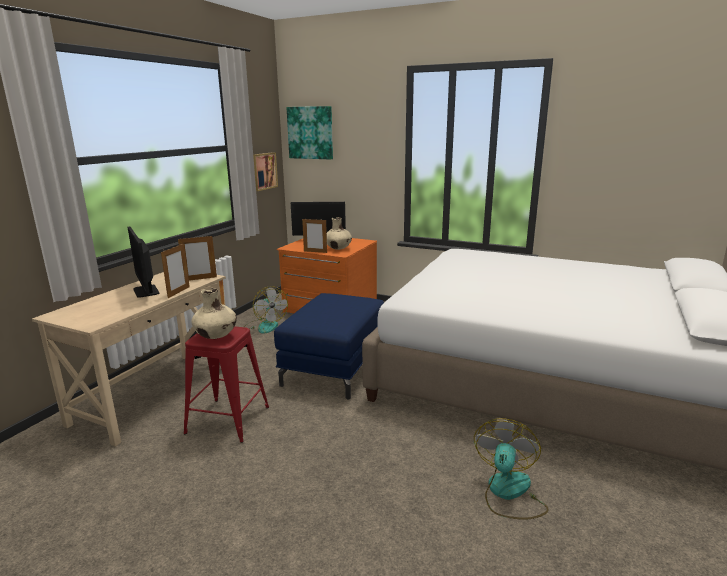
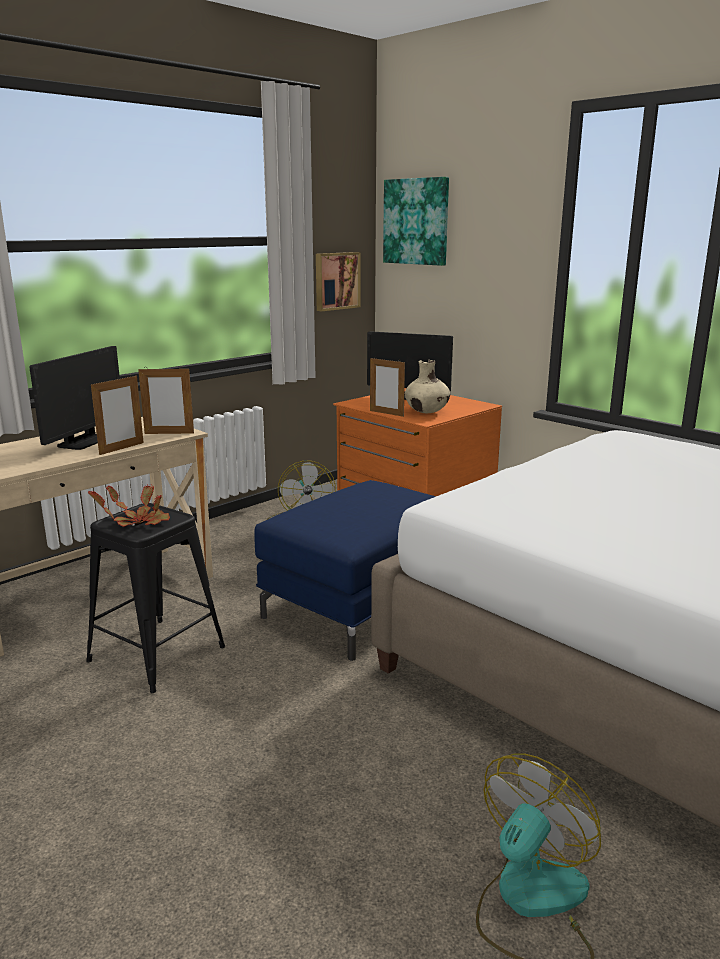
camera: 20 degrees right, 0 degrees up
(146, 291) = (83, 442): monitor -> monitor turned 150 degrees counterclockwise
(216, 336) = (138, 521): beige vase -> potted plant
(228, 420) = (157, 654): red stool -> black stool

